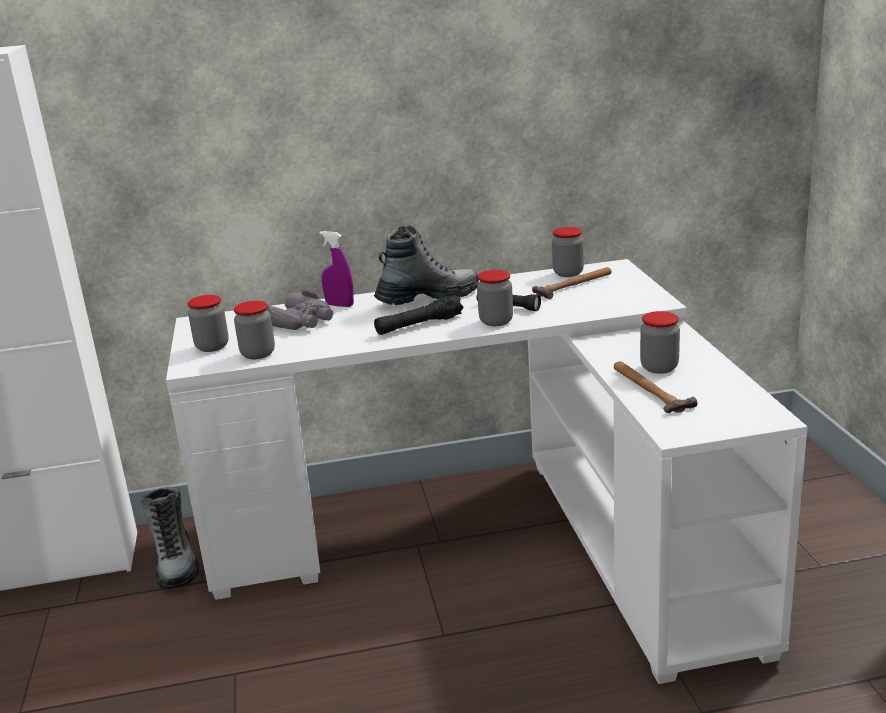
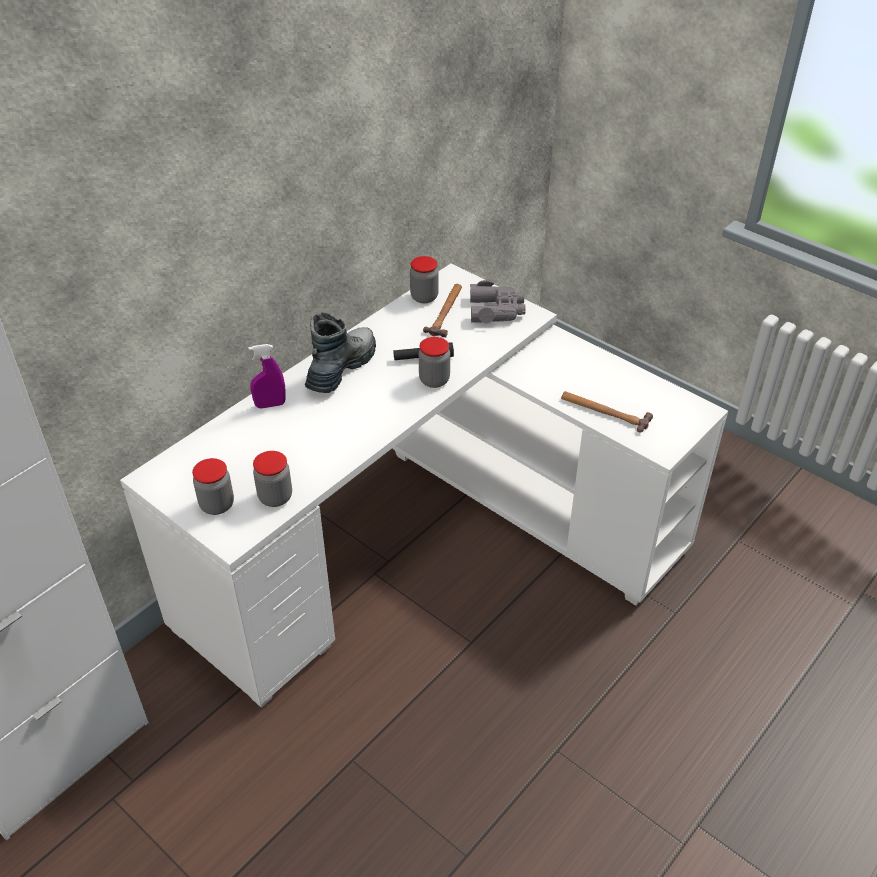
camera: 40 degrees left, 20 degrees up
(175, 563) = (183, 693): boot -> none
(299, 322) = (260, 440): grey binoculars -> grey binoculars (496, 310)
(419, 325) = (376, 407): black flashlight -> none
(659, 367) = (588, 385): jar -> none

